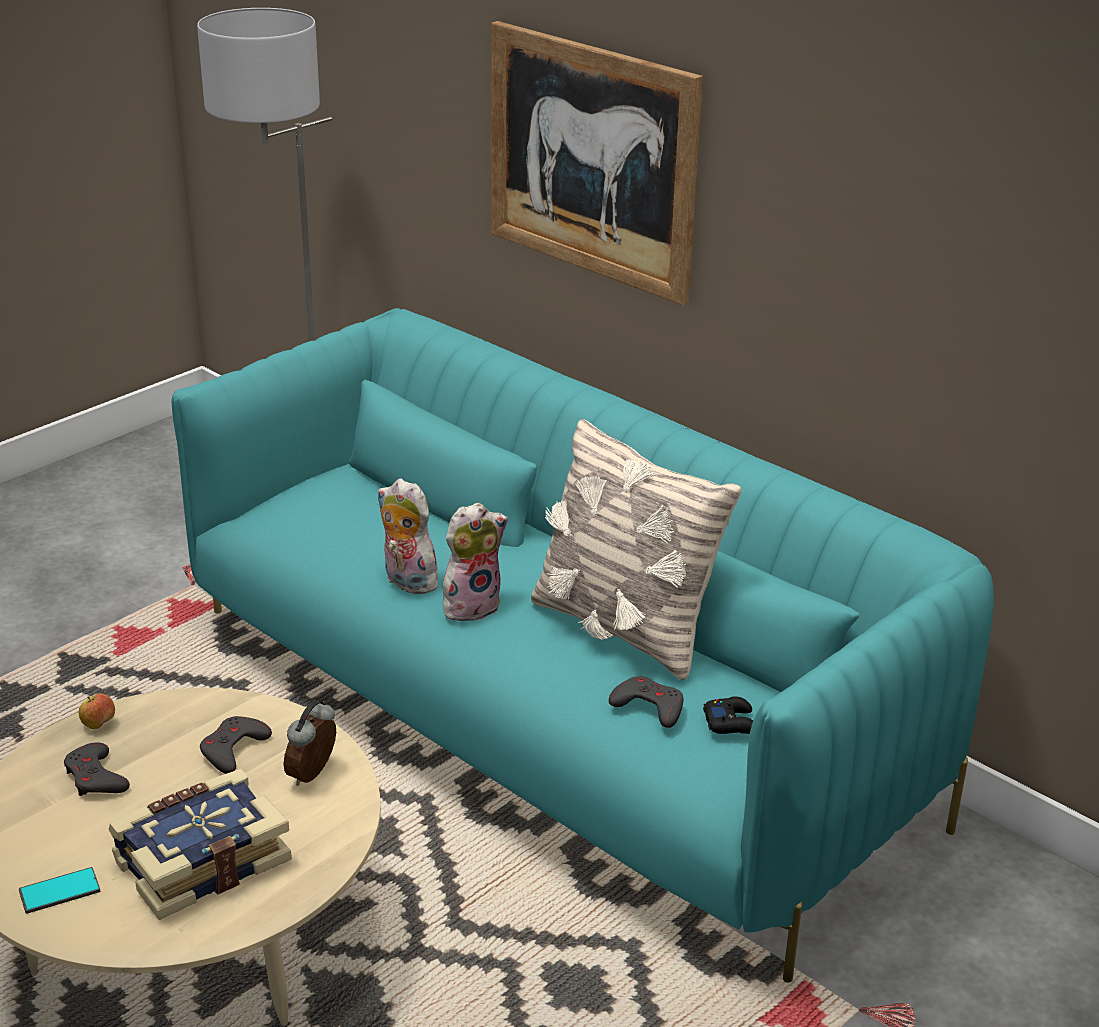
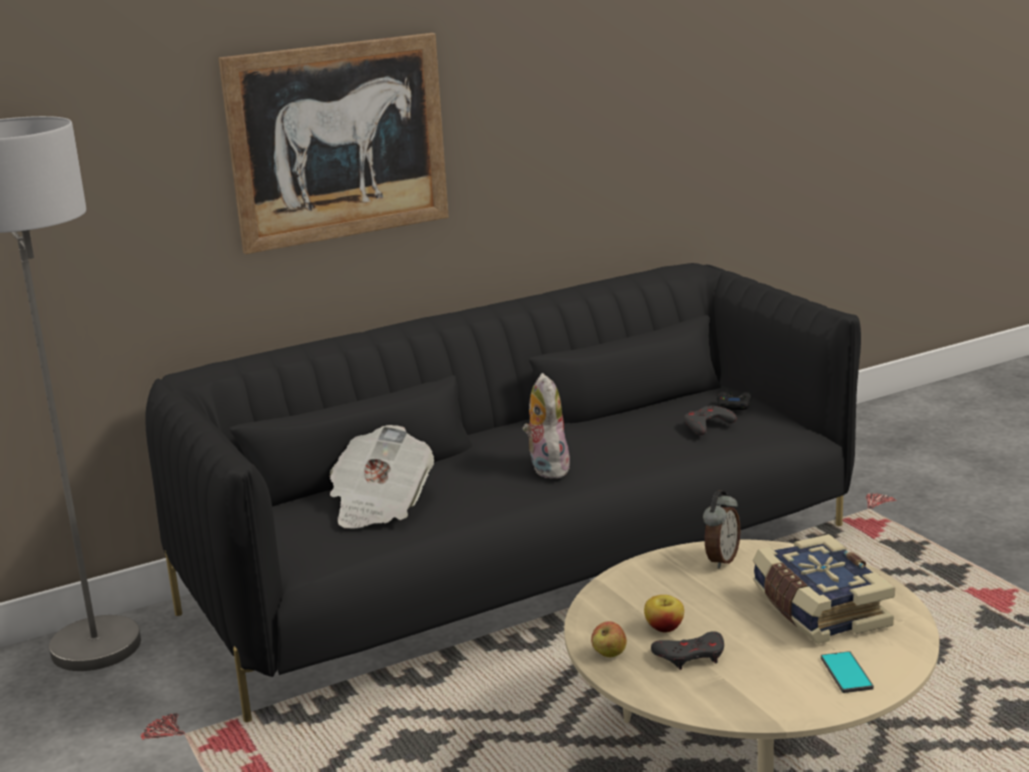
camera: 70 degrees left, 10 degrees down
(153, 753) = (664, 628): none -> apple
(233, 749) = (673, 591): grey game controller -> none
(314, 775) = (720, 560): alarm clock -> alarm clock turned 105 degrees counterclockwise
(359, 523) = (380, 505): none -> newspaper
(406, 582) = (493, 490): plush toy -> none
(546, 717) = (524, 571): turquoise sofa -> black sofa
(623, 629) = (612, 421): beige pillow -> none

